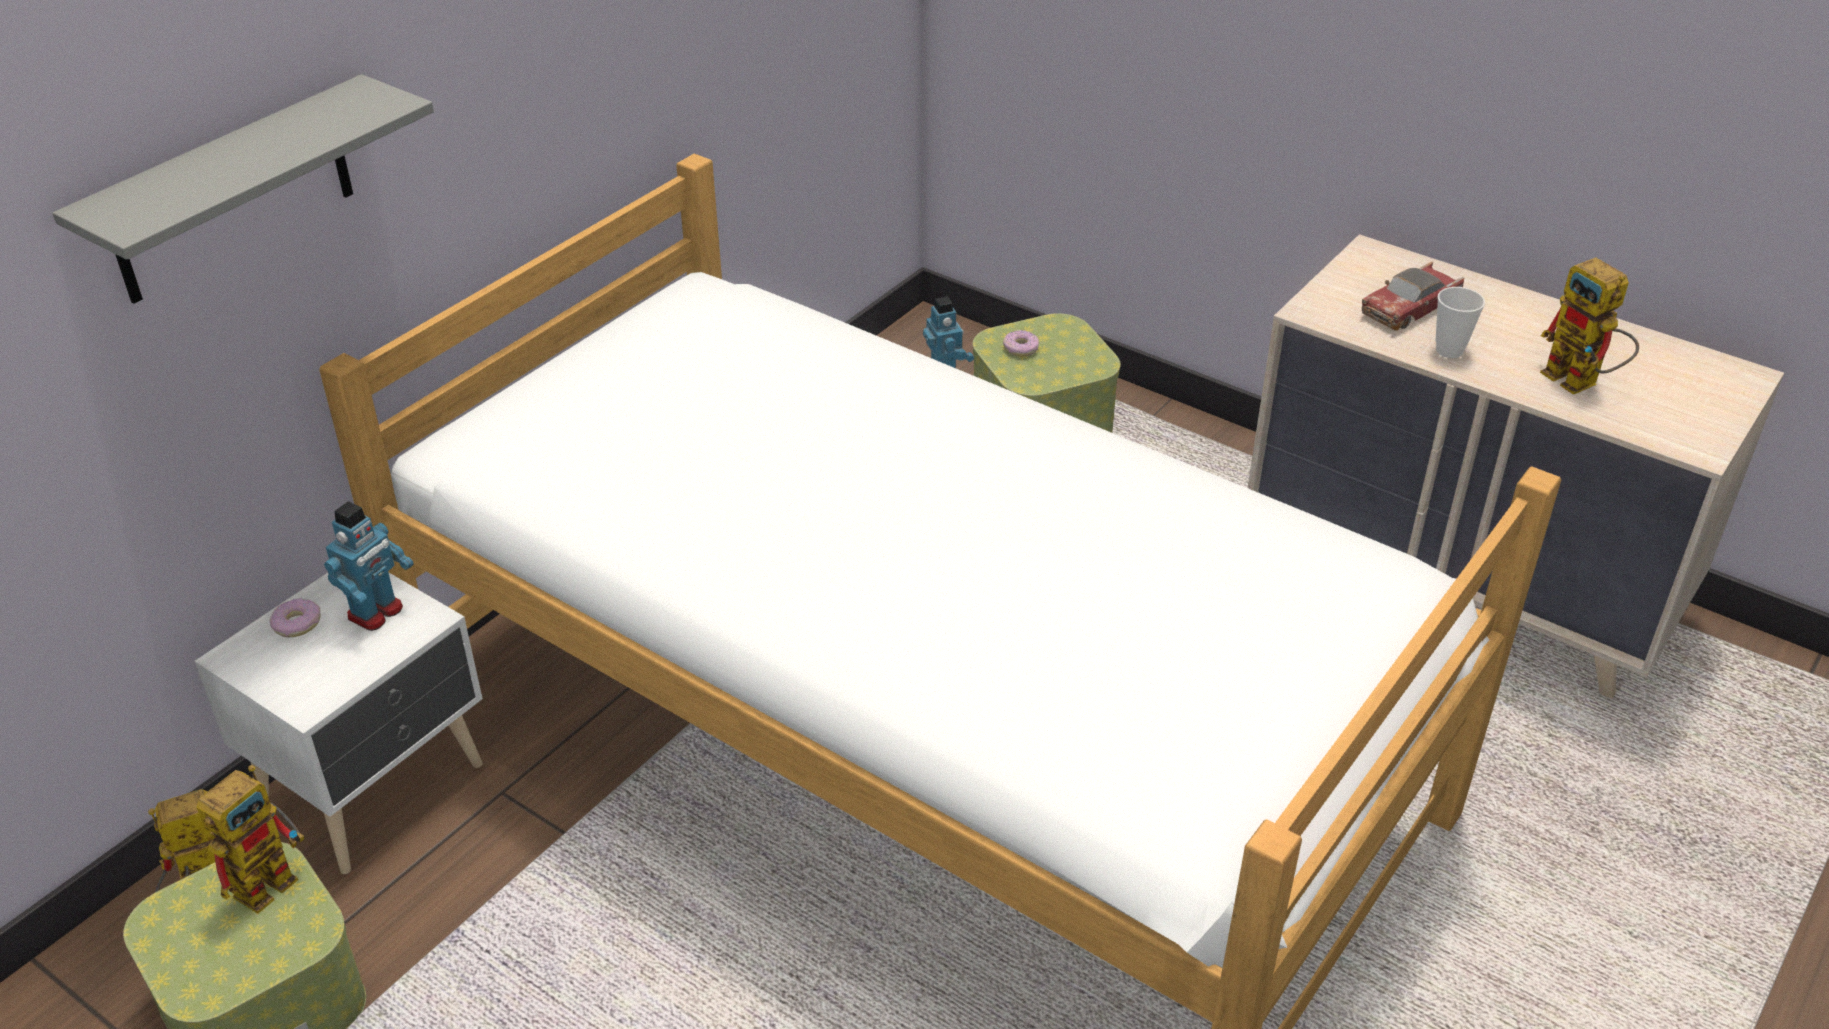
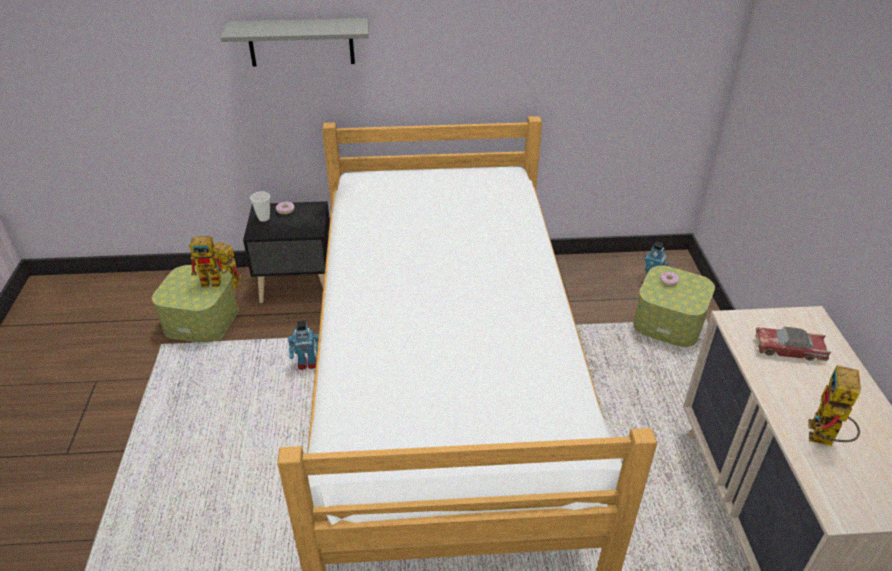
camera: 50 degrees right, 0 degrees up
(377, 613) = (306, 220): toy robot -> toy robot (307, 364)
(378, 789) = (298, 286): white nightstand -> black nightstand
(1449, 350) = (774, 379): cup -> cup (264, 218)

